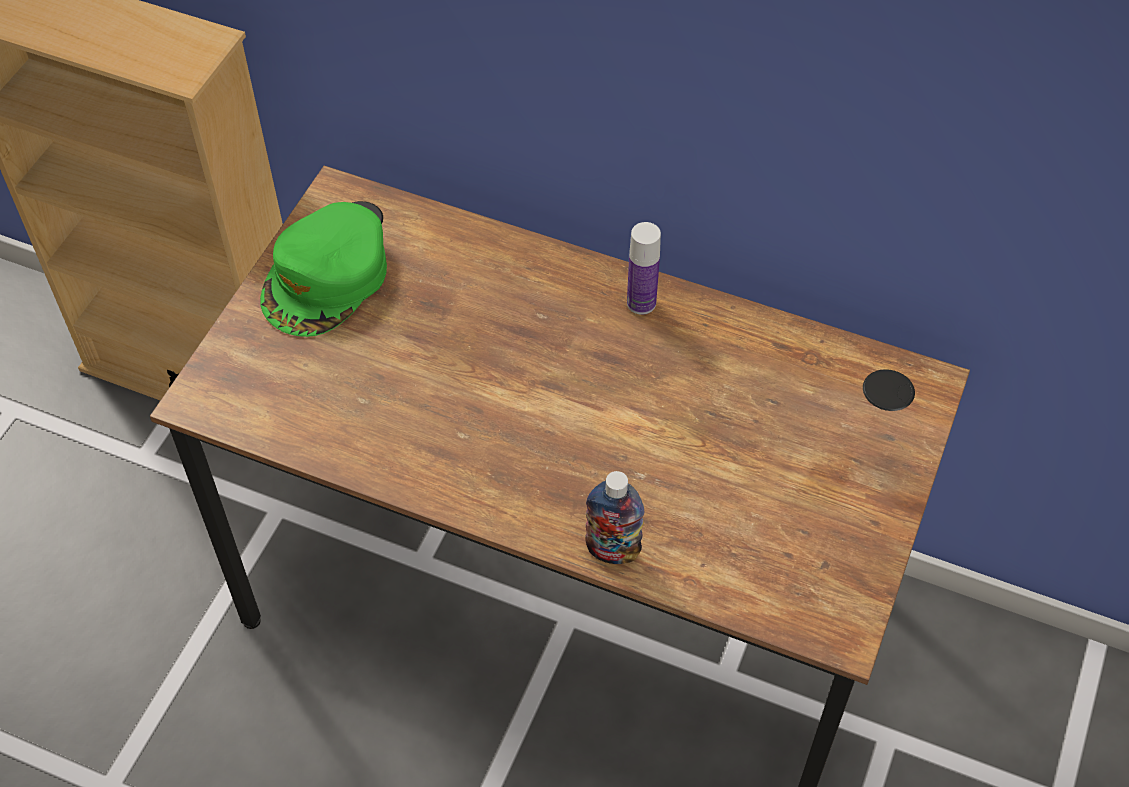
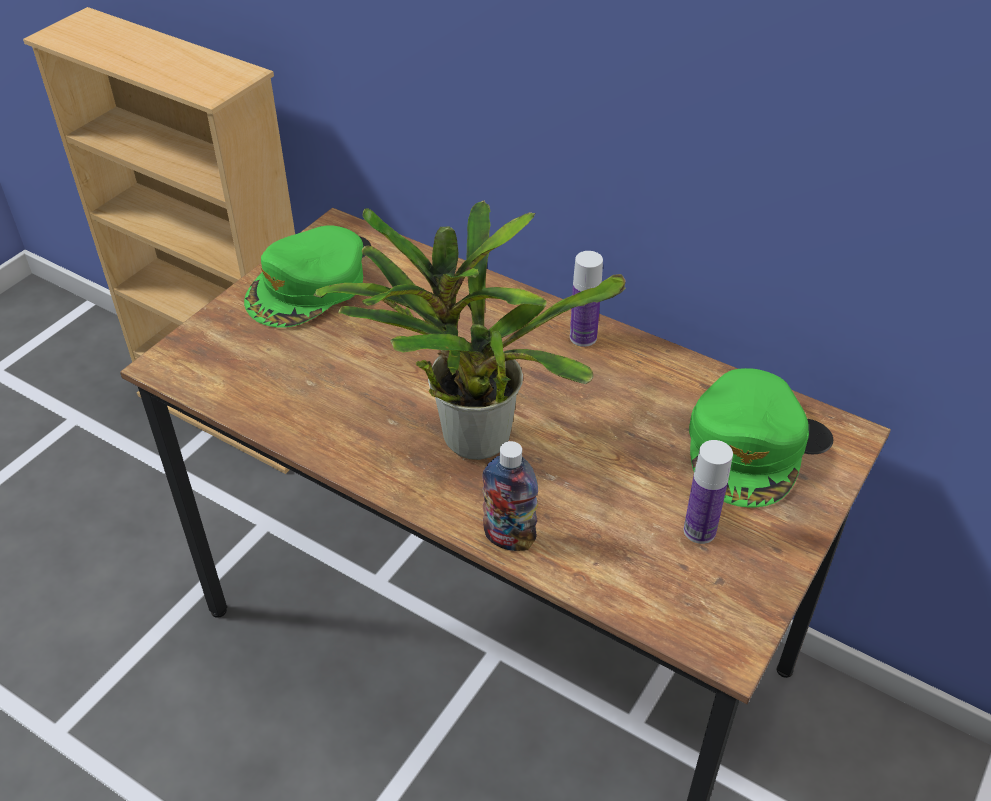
camera: 10 degrees right, 10 degrees down
(546, 439) = (468, 435): none -> potted plant
(797, 514) = (699, 531): none -> bottle
(830, 413) = (746, 447): none -> green cap

